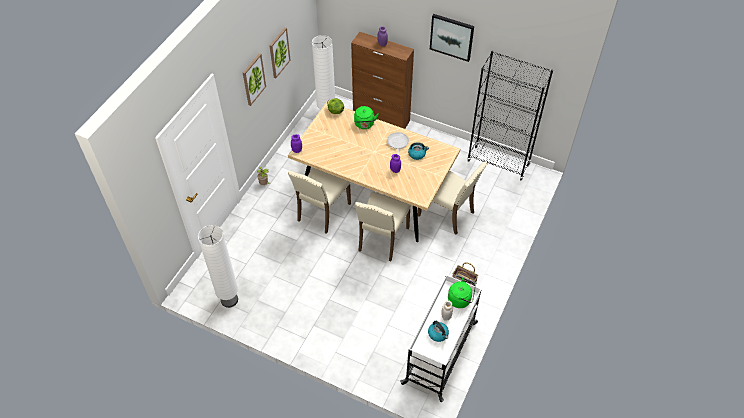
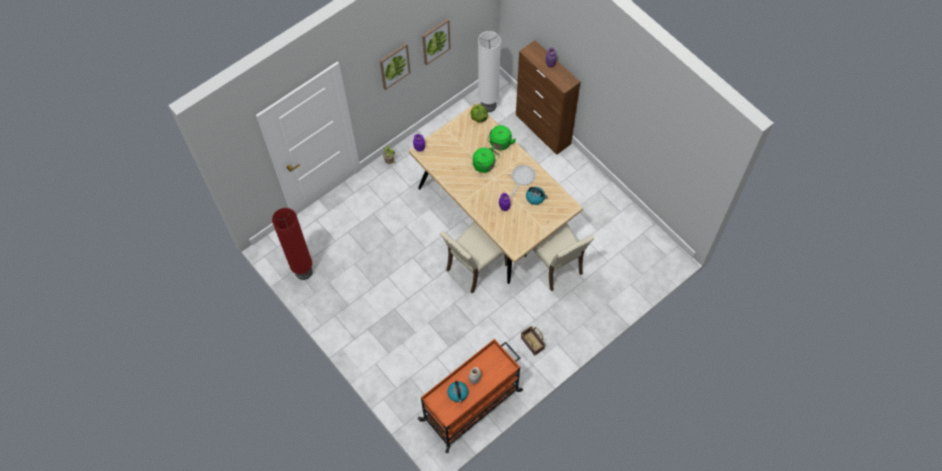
camera: 25 degrees right, 10 degrees up
(229, 300) = (303, 272): white floor lamp -> red floor lamp
(322, 212) = (431, 214): beige chair -> none
(440, 352) = (472, 405): white cart -> orange cart
(451, 37) = (614, 89): picture -> none
(461, 299) = (497, 368): green kettle -> green kettle (485, 165)
(498, 163) = (638, 228): black bookcase -> none

